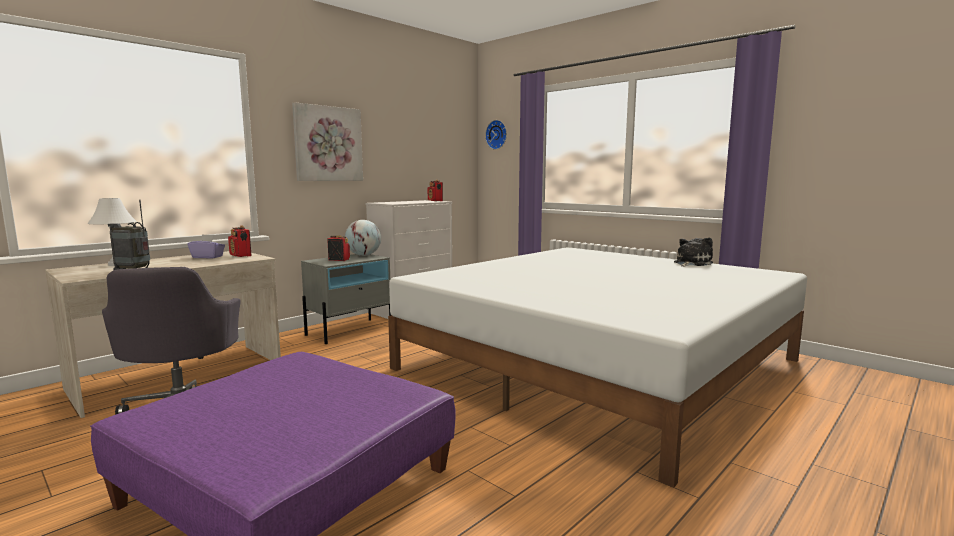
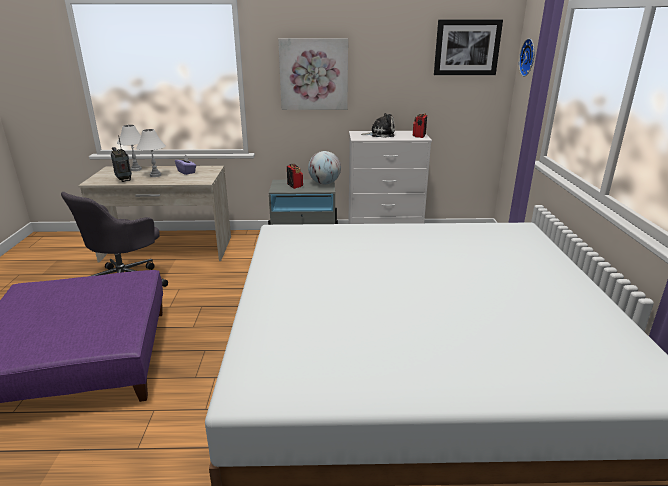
camera: 45 degrees right, 15 degrees up
(170, 263) = (155, 175): none -> white table lamp
(240, 255) = (204, 175): radio -> none
(447, 127) = (467, 47): none -> picture
(691, 263) = (596, 310): plush toy -> plush toy (380, 134)

